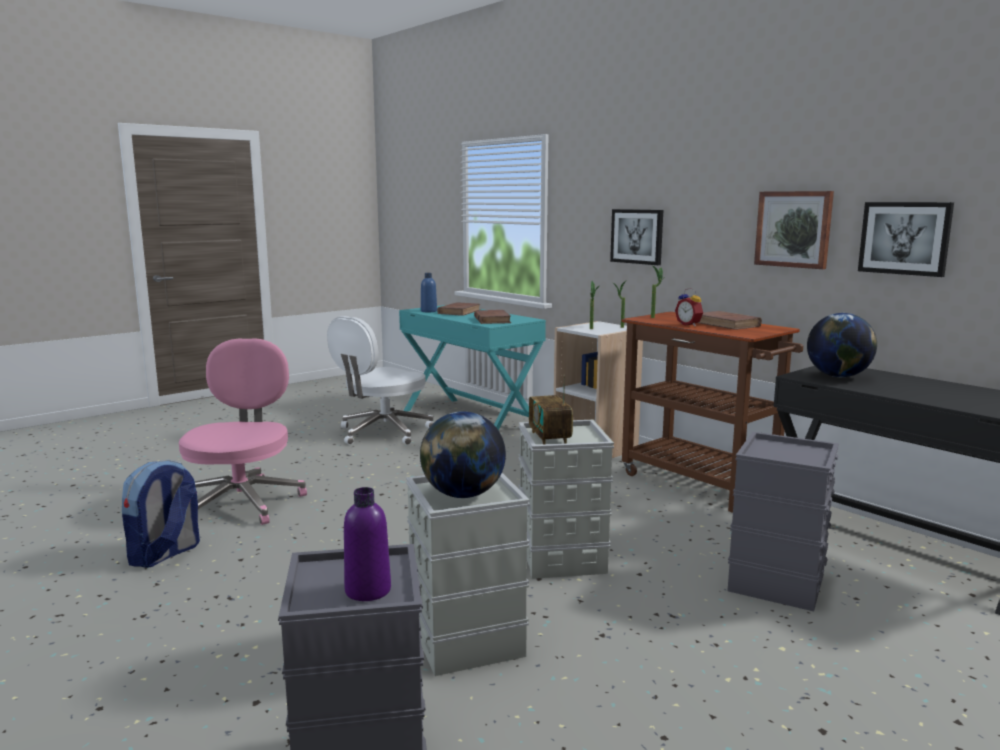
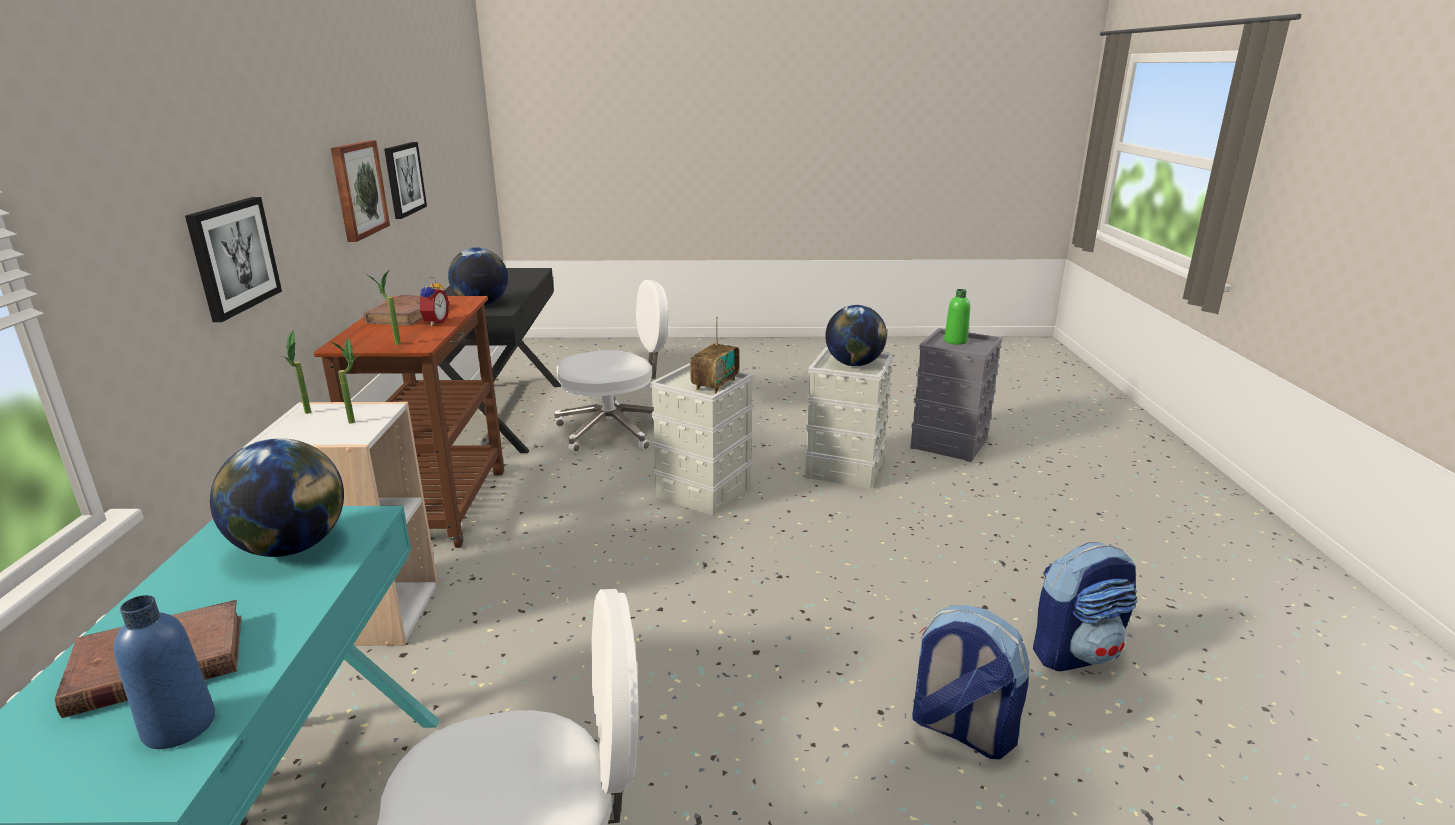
camera: 140 degrees left, 10 degrees up
(243, 502) = (960, 730): pink office chair -> backpack
(368, 590) = (955, 341): purple bottle -> green bottle
(492, 320) = (291, 547): brown book -> globe
(775, 583) = (615, 430): grey storage box -> white office chair

